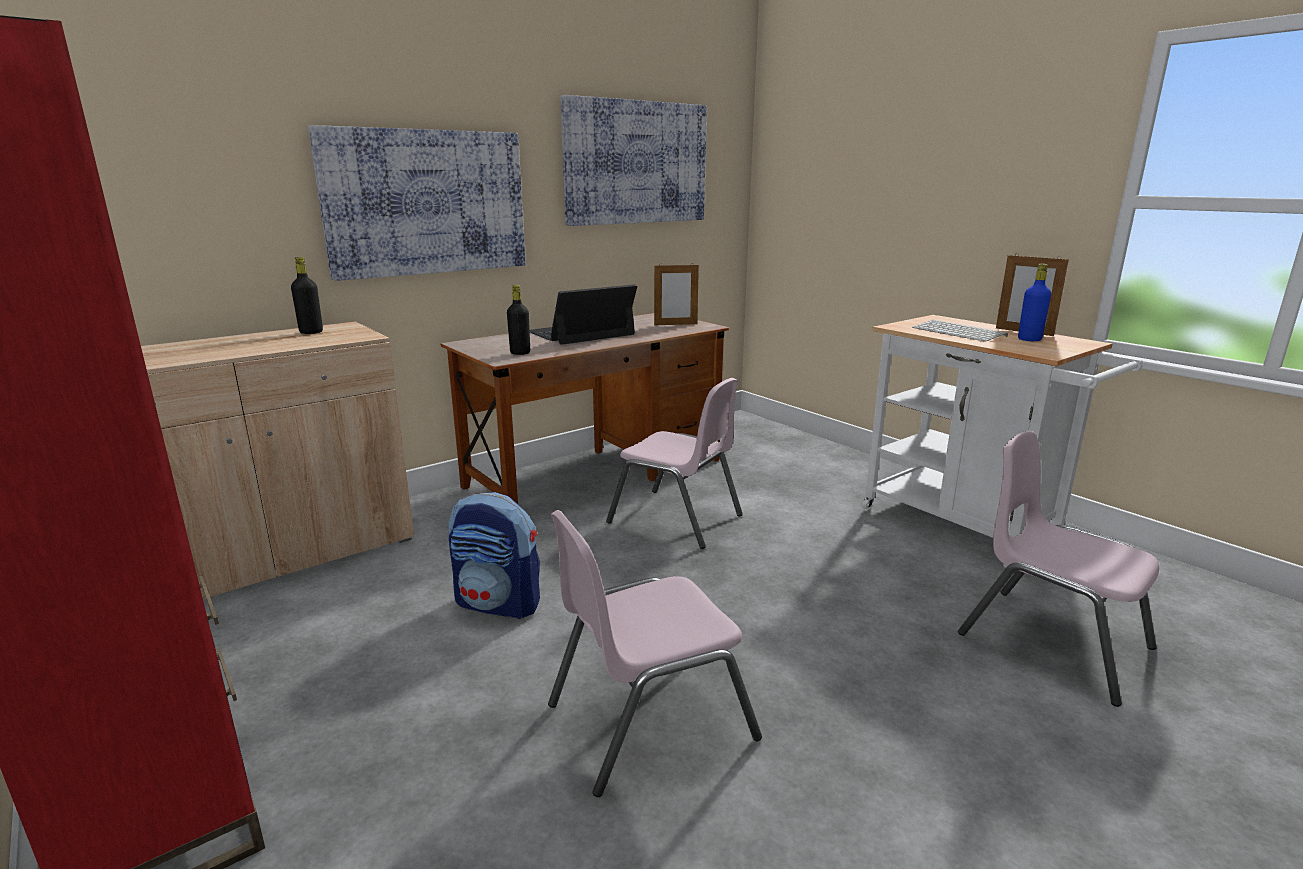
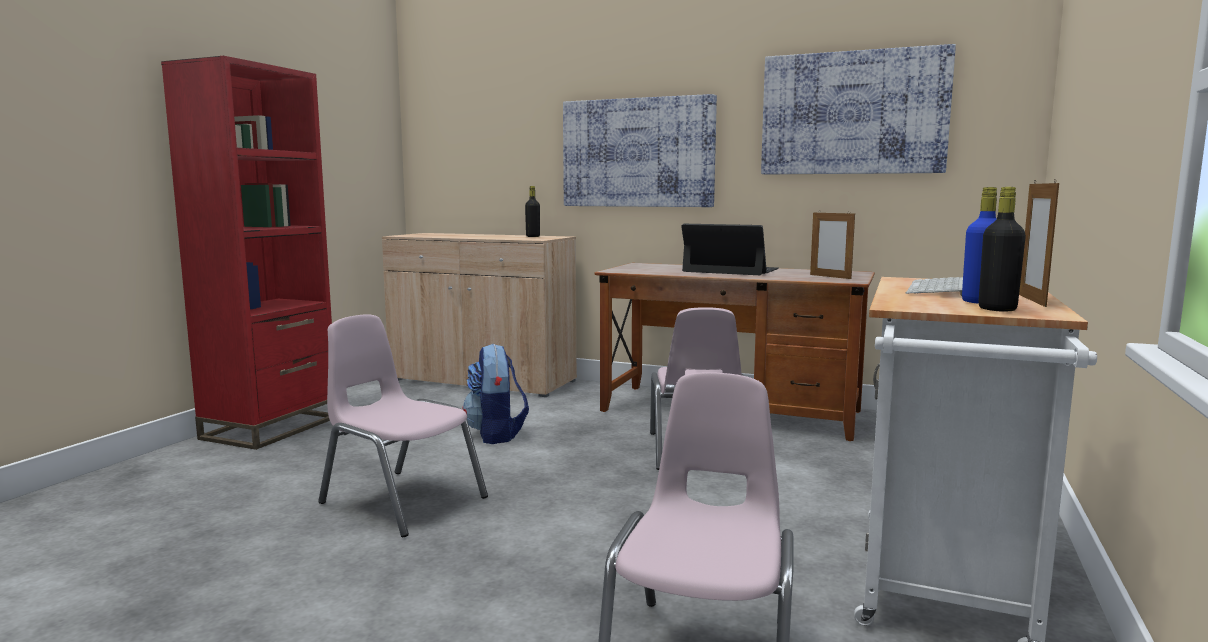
camera: 60 degrees right, 10 degrees down
(520, 353) = (639, 270): black bottle -> black bottle (997, 309)

